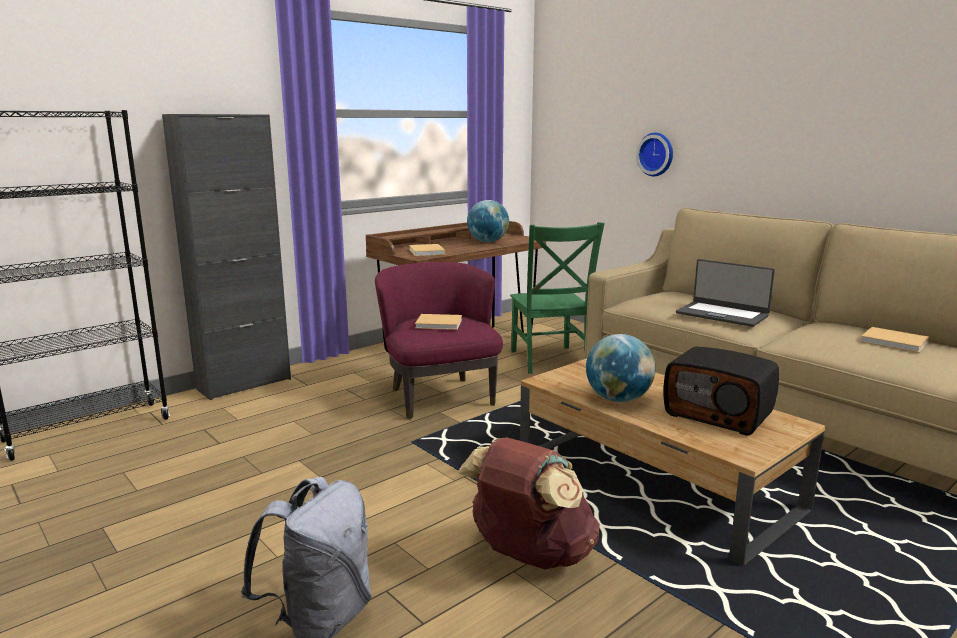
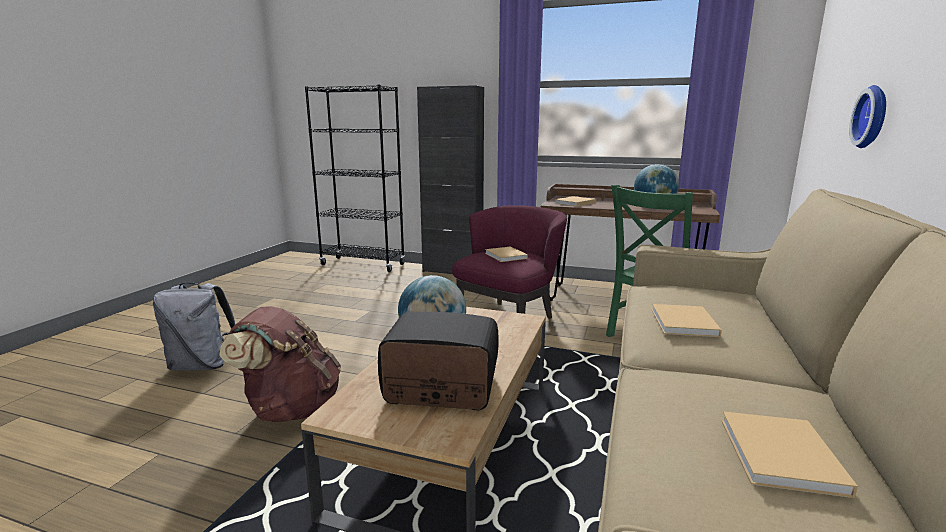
camera: 60 degrees right, 0 degrees up
(719, 414) = (440, 389): radio -> radio turned 90 degrees clockwise
(722, 314) = (684, 323): laptop -> beige book

